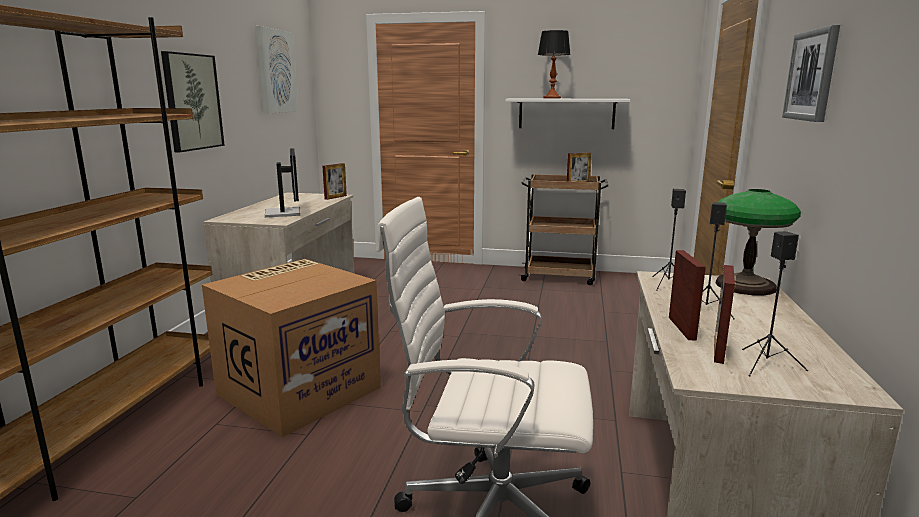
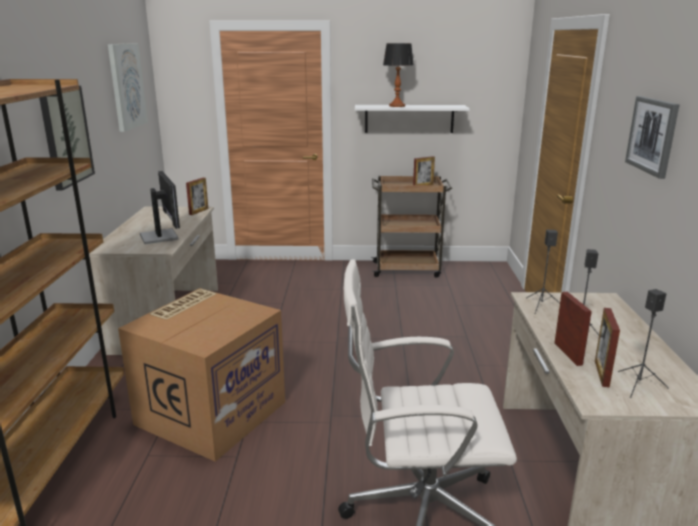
camera: 10 degrees left, 5 degrees up
(746, 286) = (600, 303): table lamp -> none

